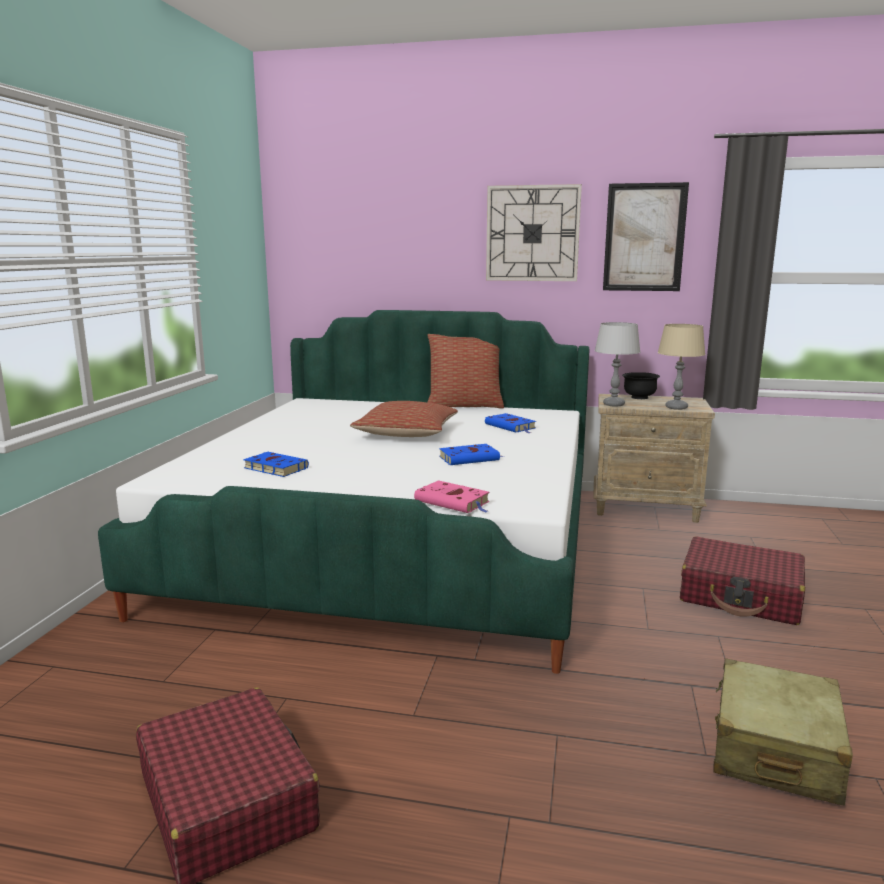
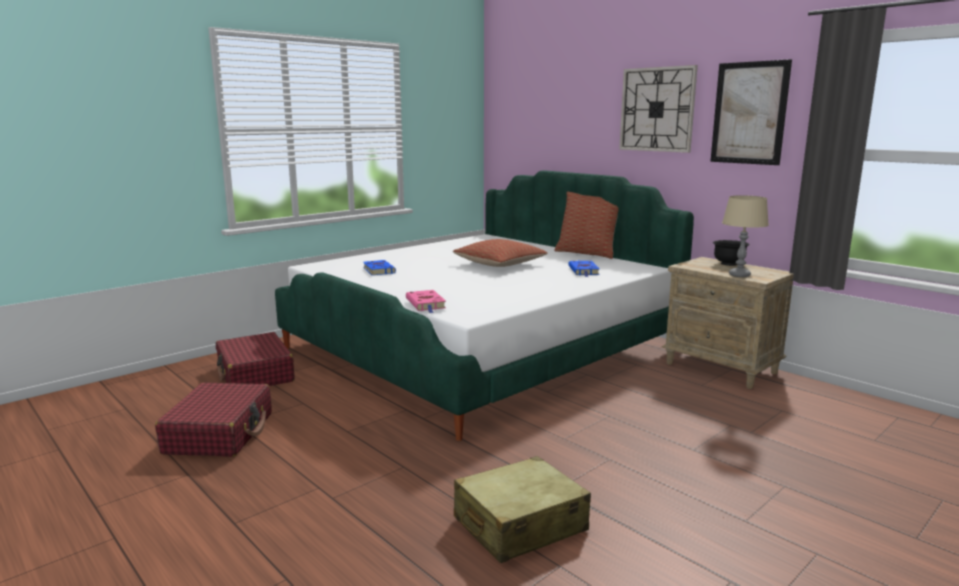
camera: 35 degrees right, 0 degrees up
(470, 458) = (502, 285): blue book -> none
(614, 404) = (688, 265): grey table lamp -> none
(741, 596) = (681, 443): red suitcase -> red suitcase (255, 374)

